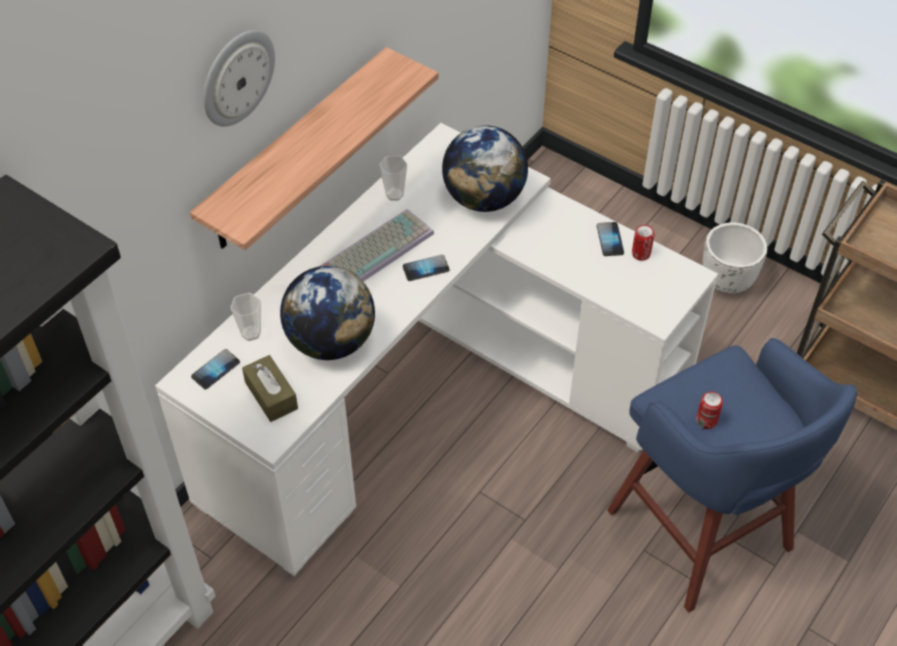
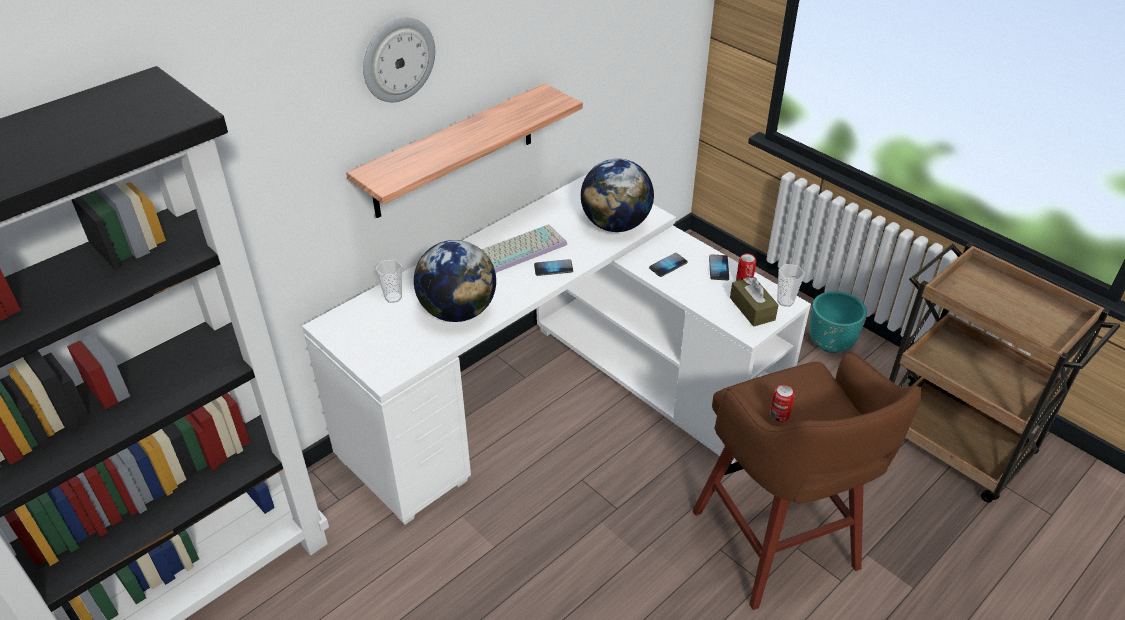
camera: 10 degrees right, 10 degrees down
(215, 370) = (355, 320): phone -> phone (668, 265)
(271, 395) = (395, 344): brown tissue box -> brown tissue box (752, 309)
(394, 194) = (541, 214): cup -> cup (785, 301)
(702, 534) = (777, 544): blue stool -> brown stool
(727, 281) = (830, 343): white planter -> turquoise planter

